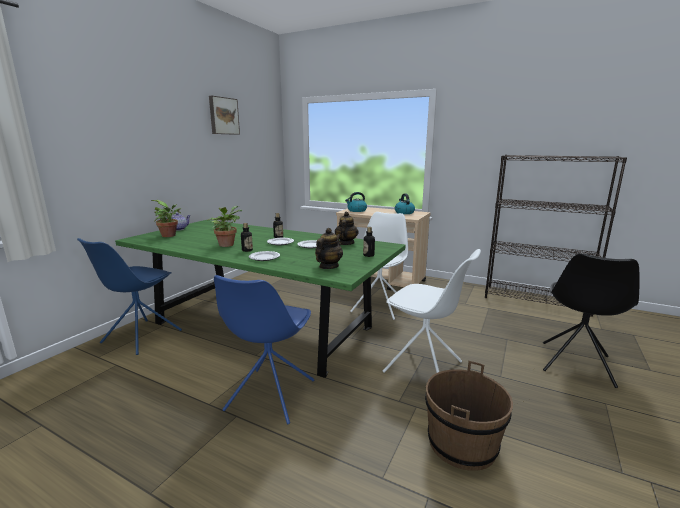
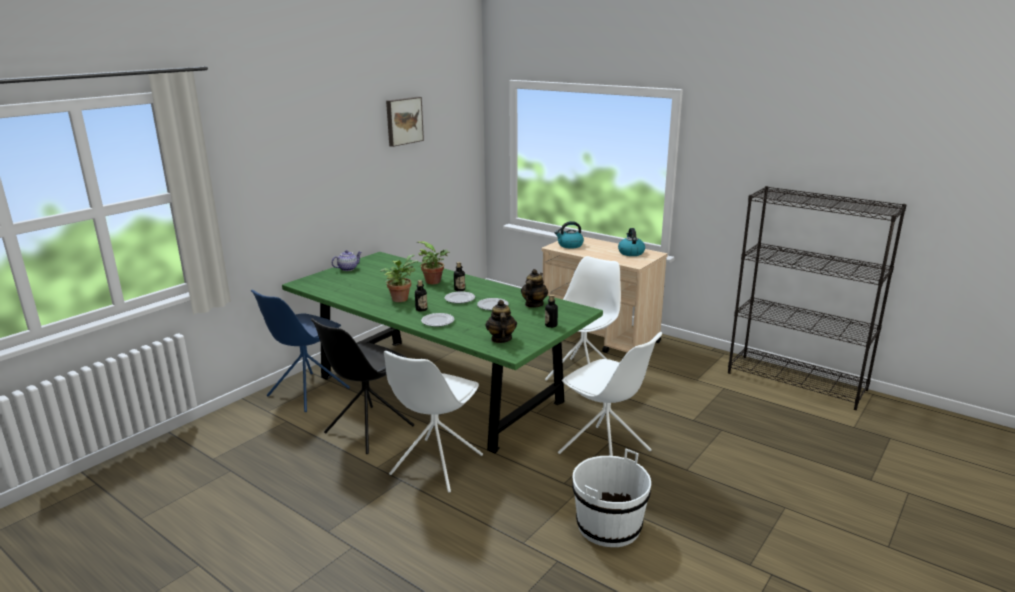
camera: 10 degrees right, 5 degrees up
(170, 235) = (339, 280): potted plant -> potted plant (435, 282)
(270, 396) = (435, 466): blue chair -> white chair
(328, 266) = (501, 339): teapot -> teapot turned 45 degrees counterclockwise
(462, 444) = (609, 526): brown bucket -> white bucket
(576, 364) = (785, 465): black chair -> black chair (368, 430)

